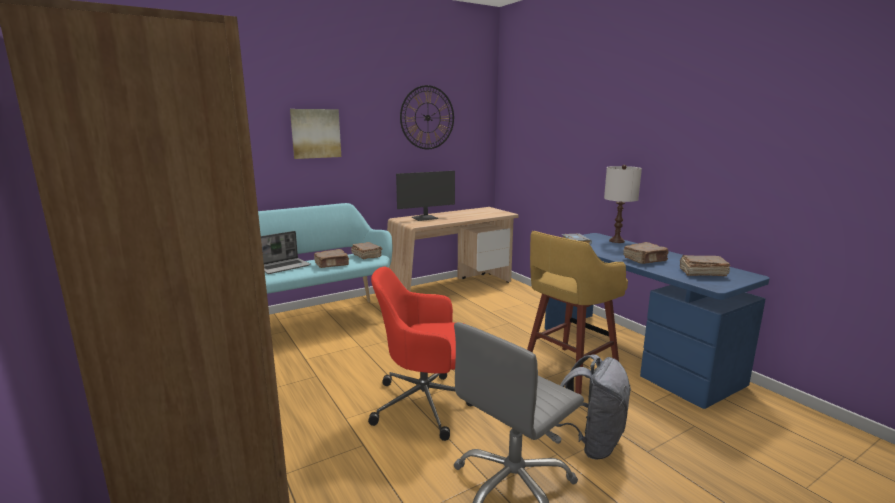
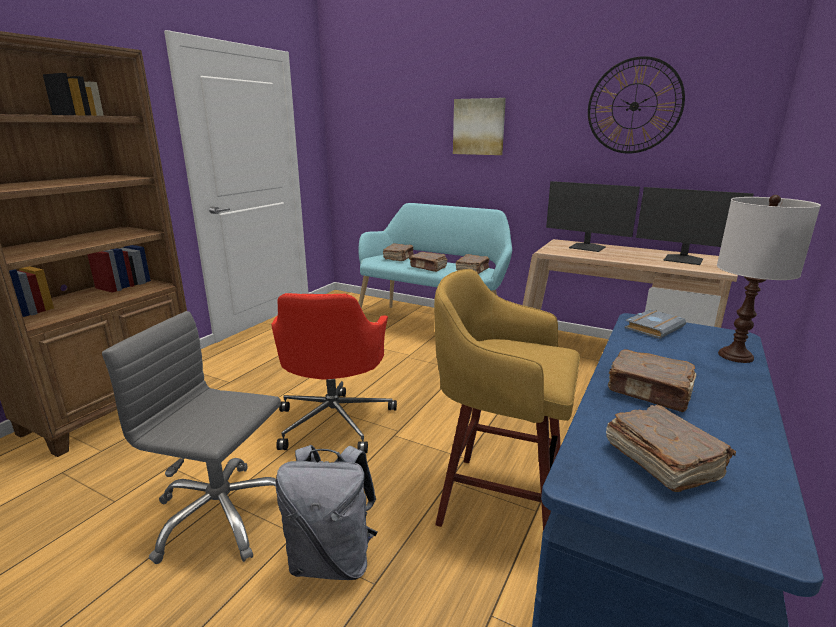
camera: 60 degrees right, 5 degrees up
(284, 267) = (399, 258): laptop -> brown book
(425, 404) = (335, 420): red office chair -> red office chair turned 150 degrees counterclockwise
(481, 213) = (683, 260): none -> monitor

